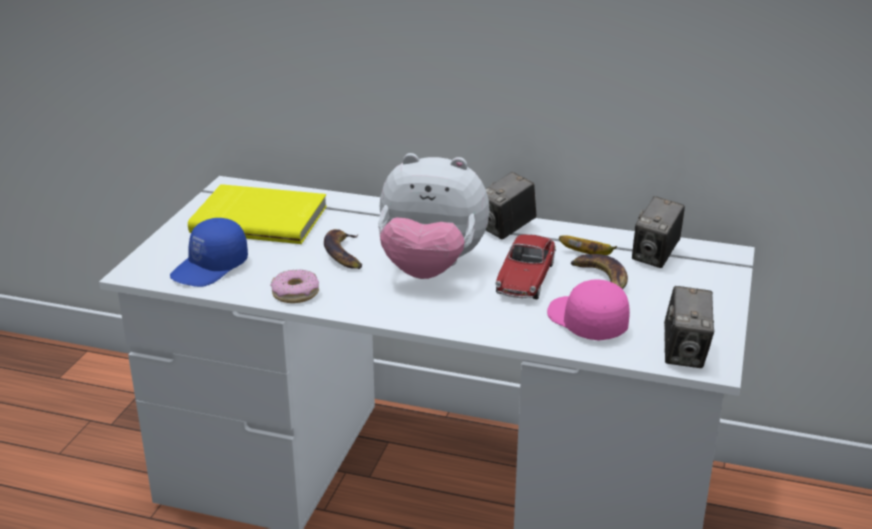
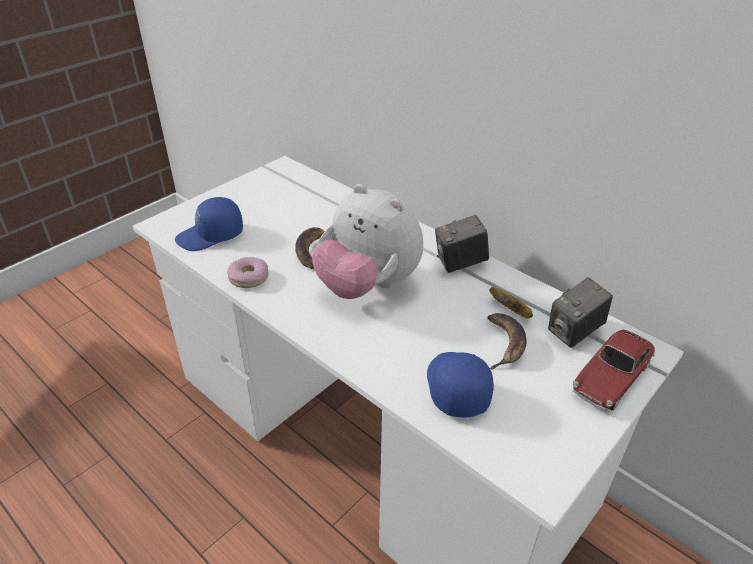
camera: 25 degrees right, 10 degrees up
(260, 218) = (281, 200): yellow book -> none
(525, 278) = (438, 320): toy car -> toy car (610, 378)
(585, 322) = (455, 387): pink cap -> blue cap
(685, 354) = (524, 460): camera -> none

